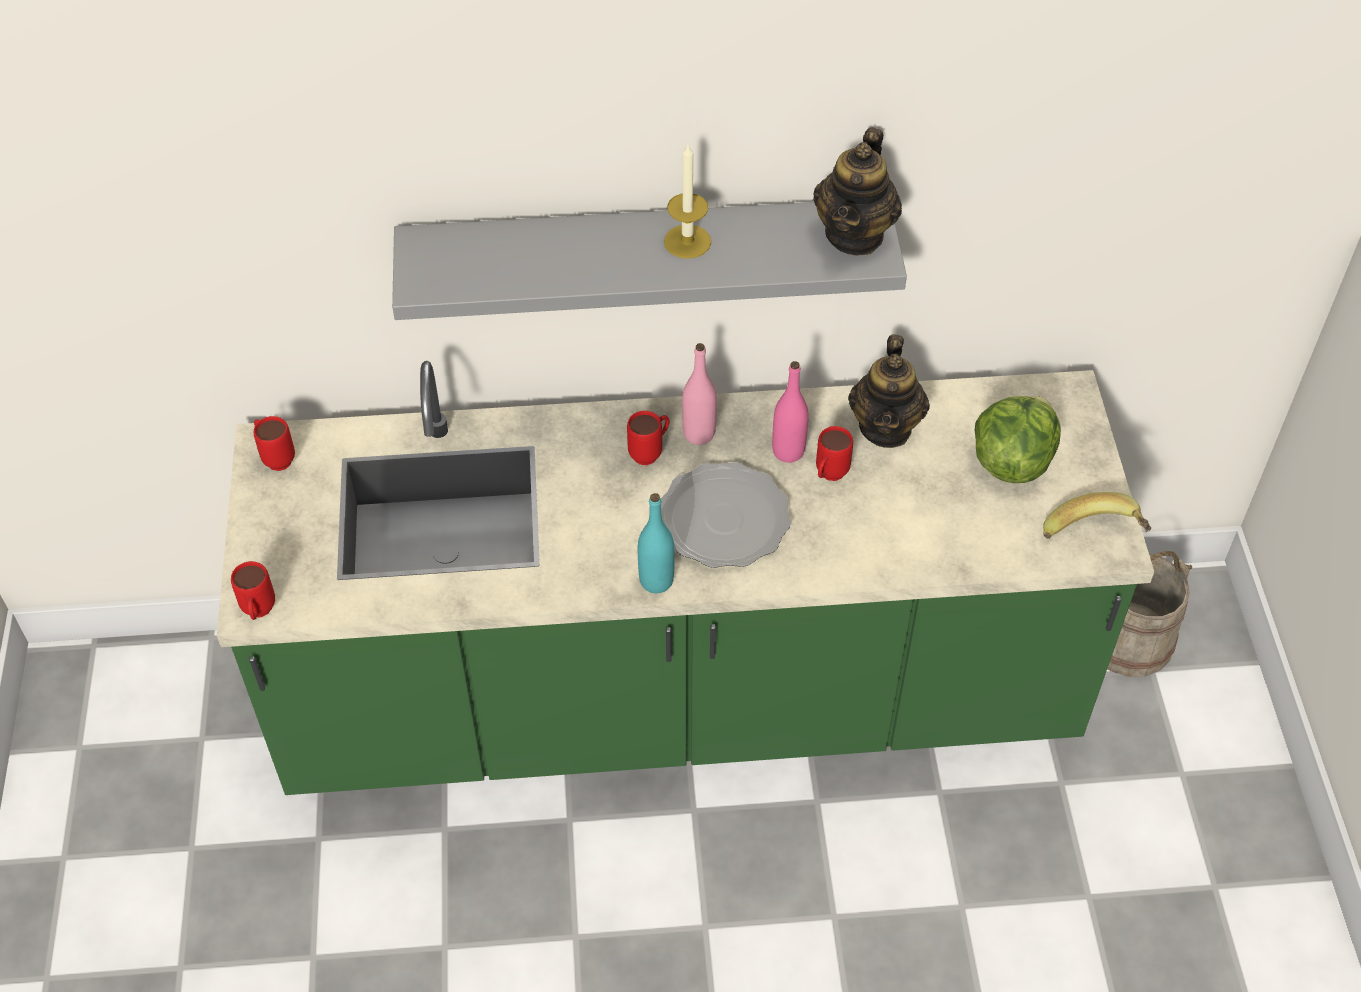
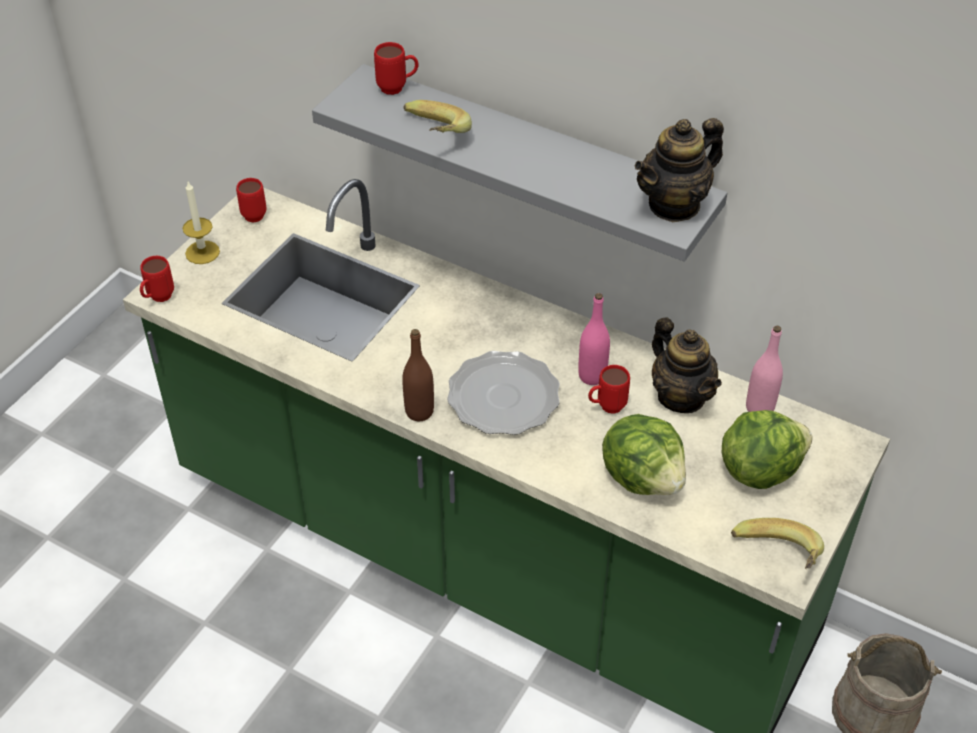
camera: 35 degrees right, 5 degrees down
(553, 276) = (432, 137): none -> banana
(650, 452) = (493, 328): red mug -> red mug (398, 88)
(656, 581) = (419, 411): turquoise bottle -> brown bottle
(687, 241) = (546, 156): candle -> candle (202, 252)
(699, 433) = (538, 332): pink bottle -> pink bottle (759, 408)
(886, 427) = (681, 396): teapot -> teapot turned 75 degrees counterclockwise
(920, 527) = (643, 477): none -> lettuce

